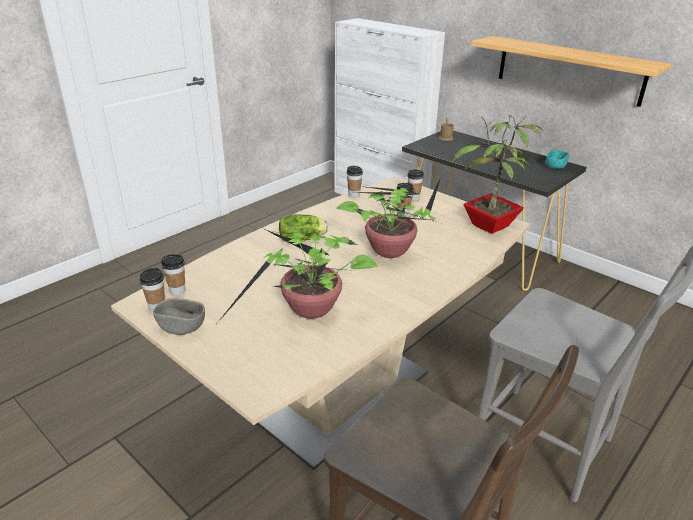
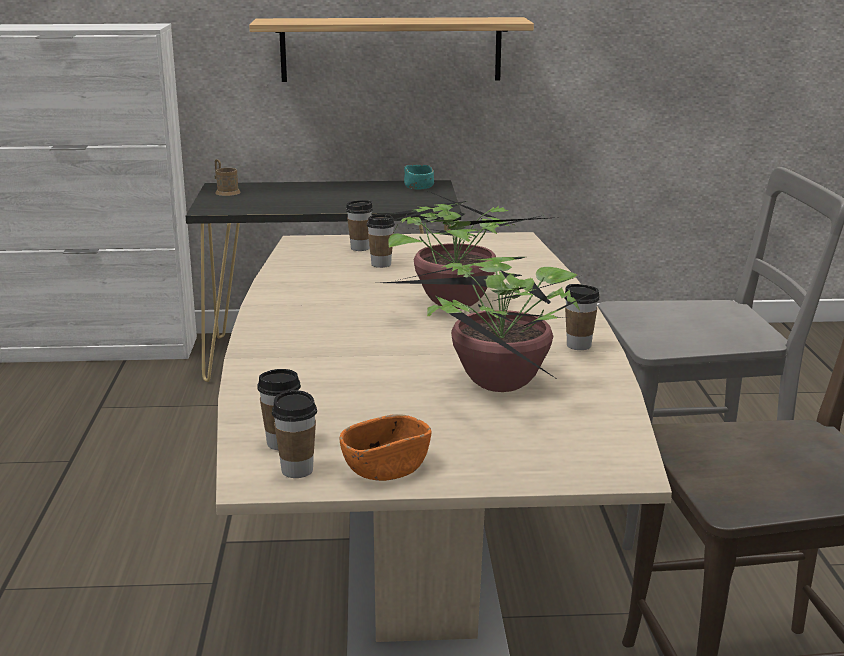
camera: 45 degrees left, 10 degrees down
(181, 326) = (385, 469): grey bowl -> orange bowl
(304, 239) = (321, 329): lettuce -> none
(354, 195) = (276, 267): cup -> cup (579, 345)
(488, 227) = (501, 247): potted plant -> none

